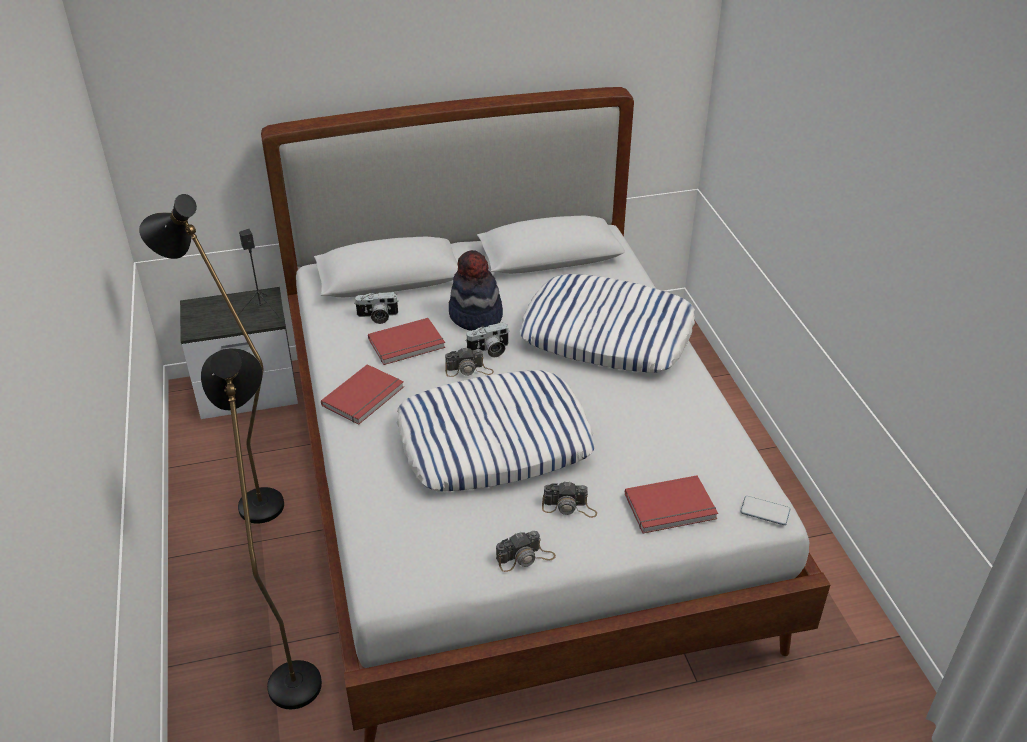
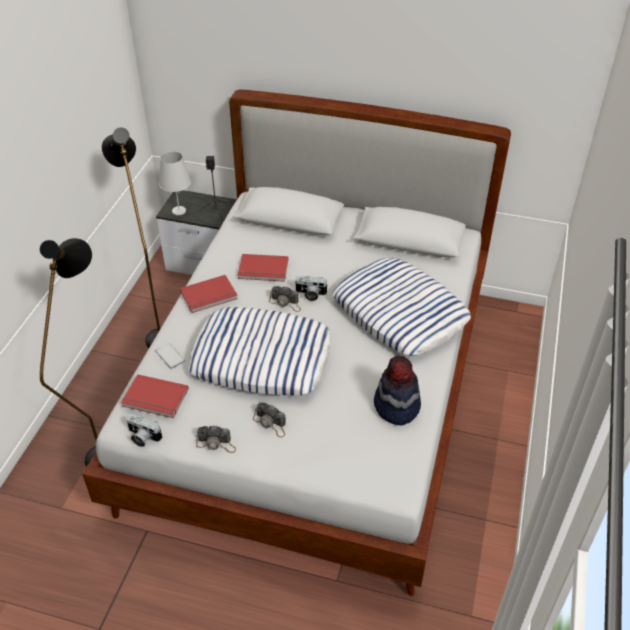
camera: 30 degrees right, 5 degrees up
(209, 324) = (179, 211): none -> white table lamp
(377, 317) = (260, 244): camera -> camera (142, 437)
(475, 316) = (322, 266): hat -> hat (396, 406)
(671, 508) = (334, 455): red book -> red book (155, 399)
(765, 511) = (397, 486): phone -> phone (170, 356)

